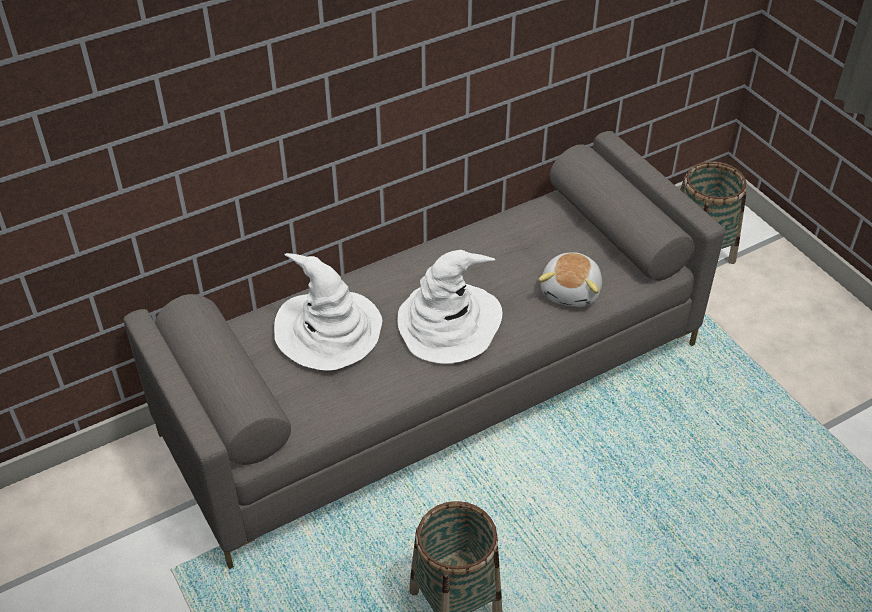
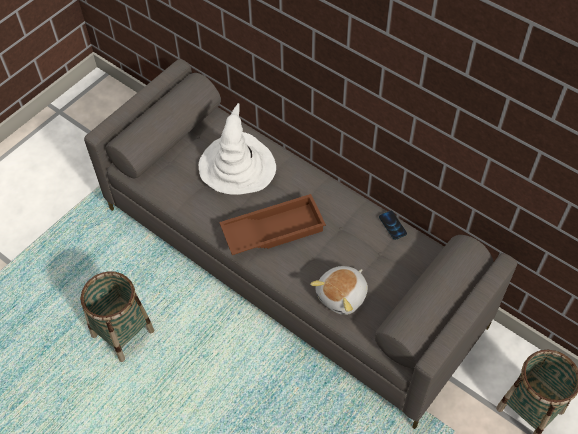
camera: 70 degrees right, 10 degrees up
(449, 323) = (273, 229): white hat -> brown tray
(496, 222) = (392, 225): none -> phone
(571, 291) = (342, 296): plush toy -> plush toy turned 45 degrees counterclockwise

